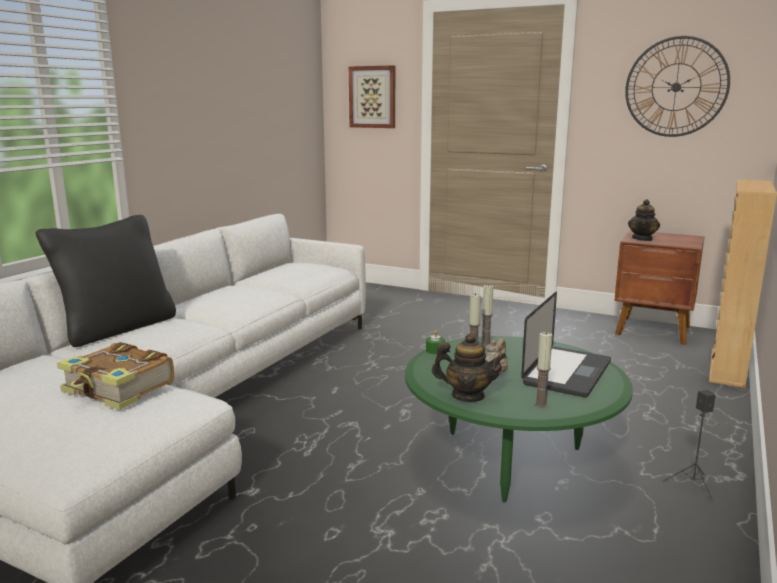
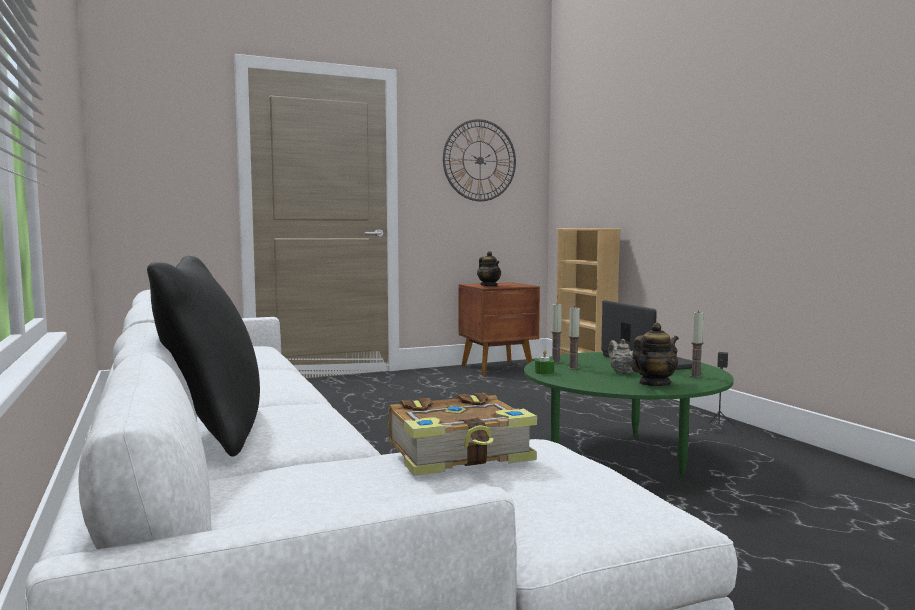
camera: 50 degrees left, 10 degrees down
(373, 97) = (169, 156): picture -> none

